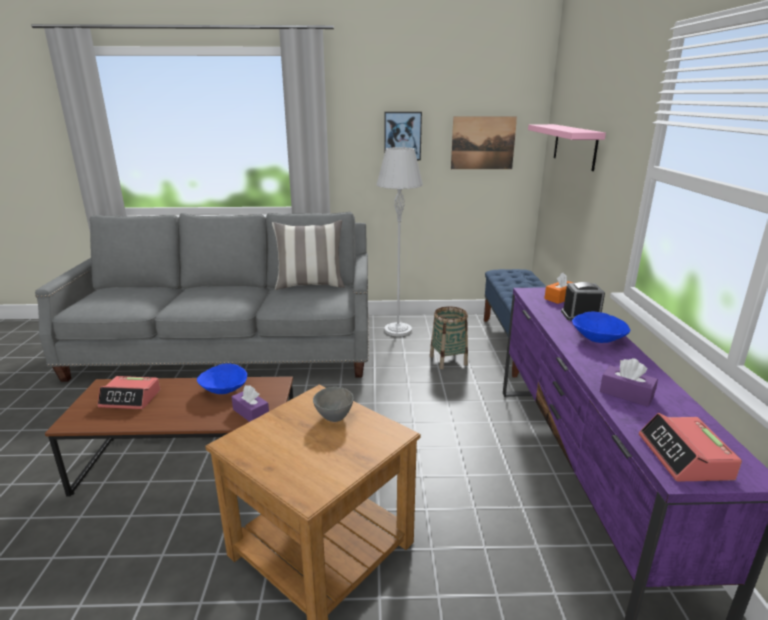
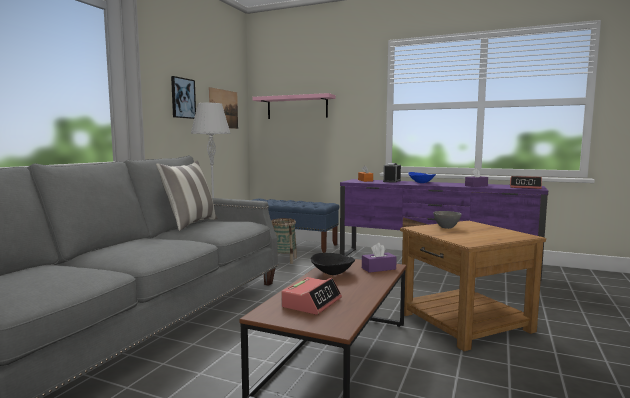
camera: 65 degrees left, 15 degrees down
(224, 390) = (333, 273): blue bowl -> black bowl

